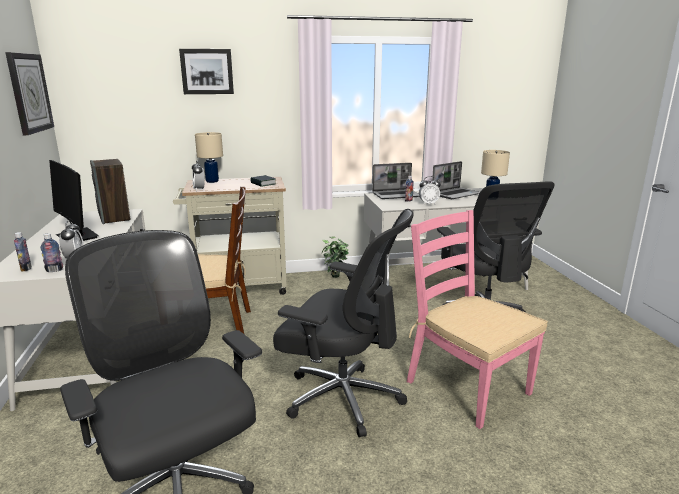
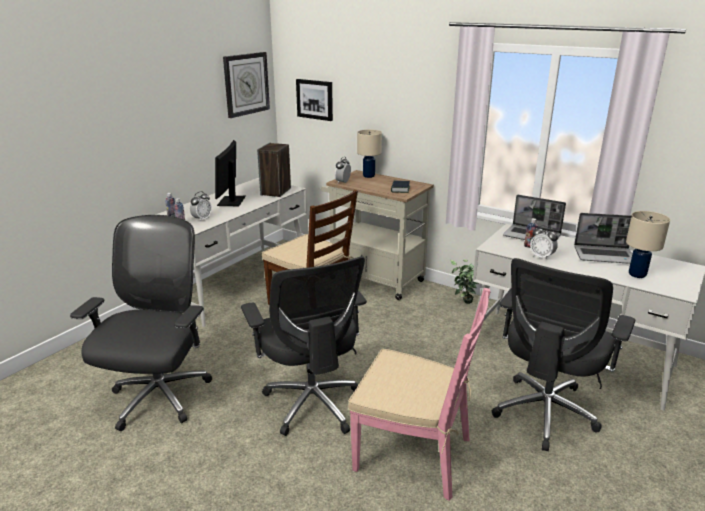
camera: 45 degrees right, 5 degrees up
(207, 71) = (381, 73): picture -> picture (315, 99)
(466, 387) = (414, 454): pink chair -> pink chair turned 105 degrees clockwise

